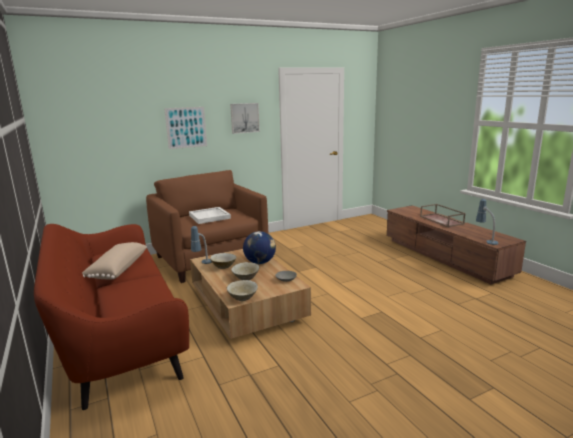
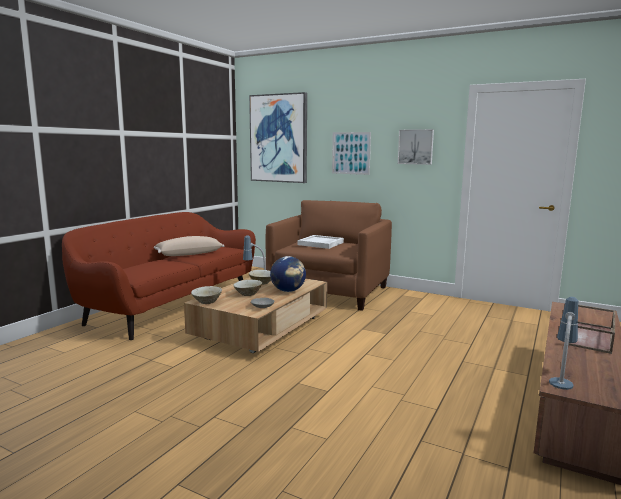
camera: 55 degrees right, 5 degrees down
(96, 117) = (279, 138): none -> picture

